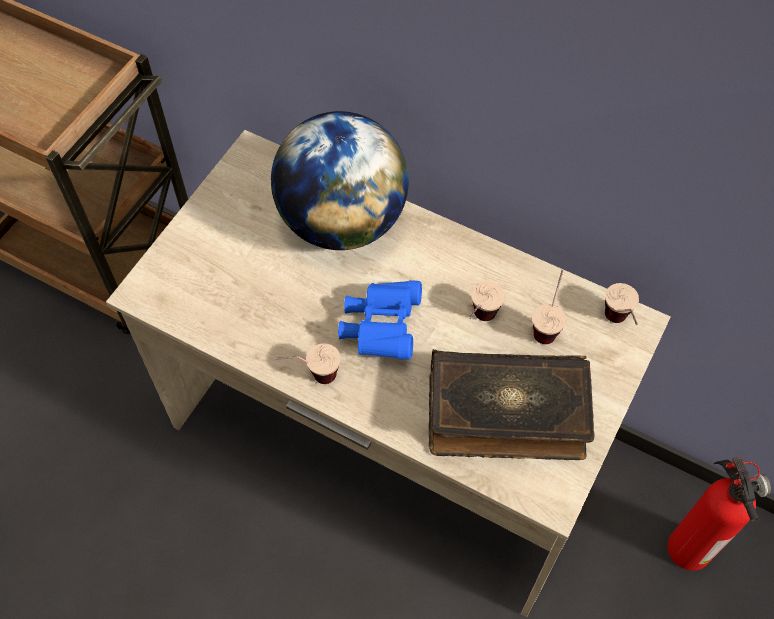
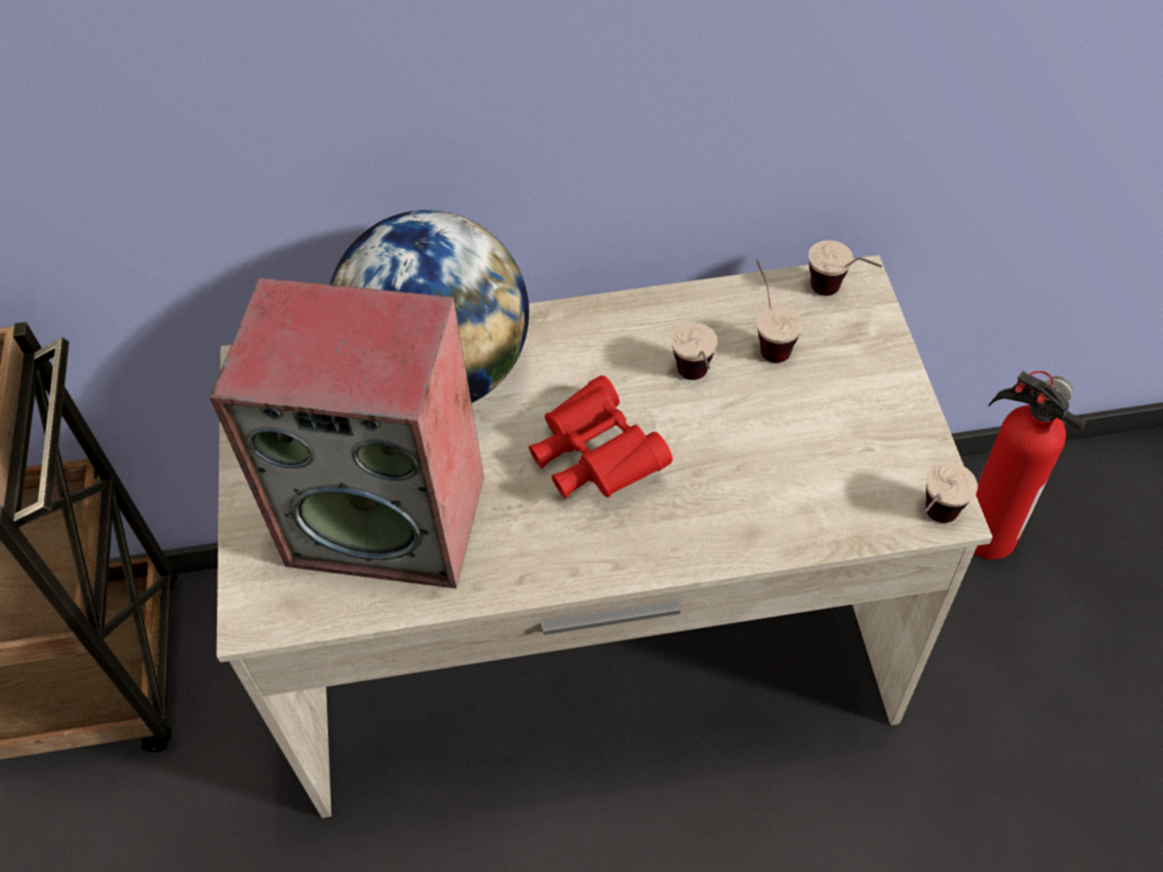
camera: 35 degrees left, 5 degrees down
(246, 286) = (390, 518): none -> speaker
(311, 377) = (565, 566): cup -> cup (932, 523)
(381, 327) = (595, 458): blue binoculars -> red binoculars
(506, 414) = (814, 457): book -> none

